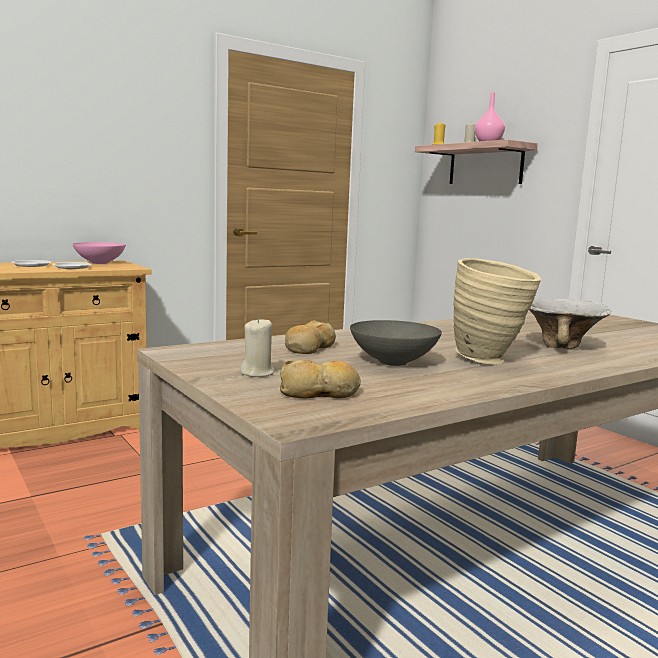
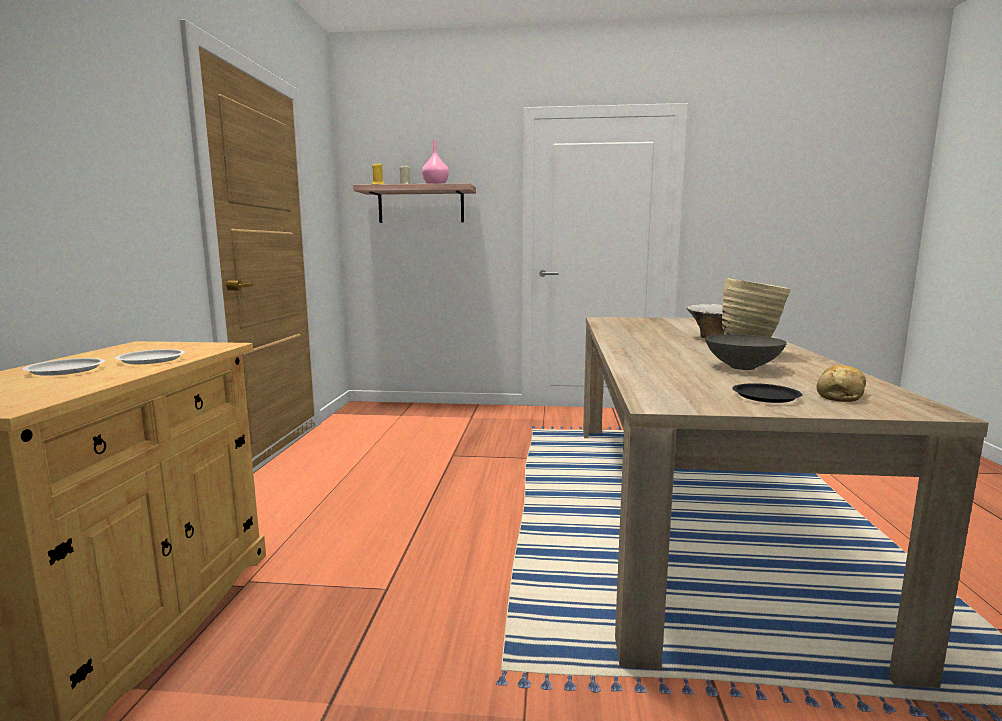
camera: 50 degrees left, 0 degrees up
(100, 263) = (138, 349): pink bowl -> none
(257, 373) = (766, 397): beige candle -> black plate
(309, 348) = (677, 374): bread -> none

